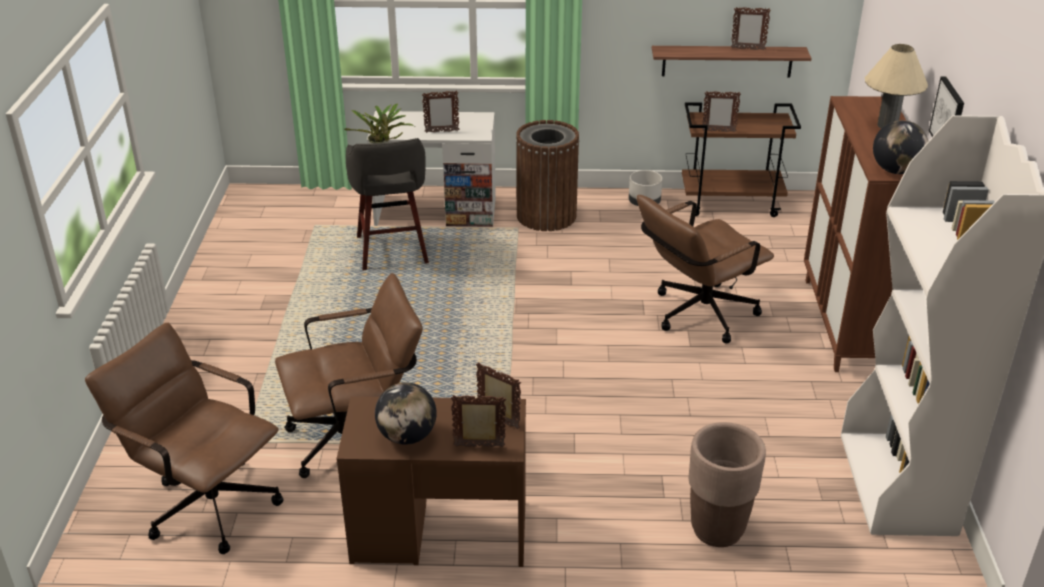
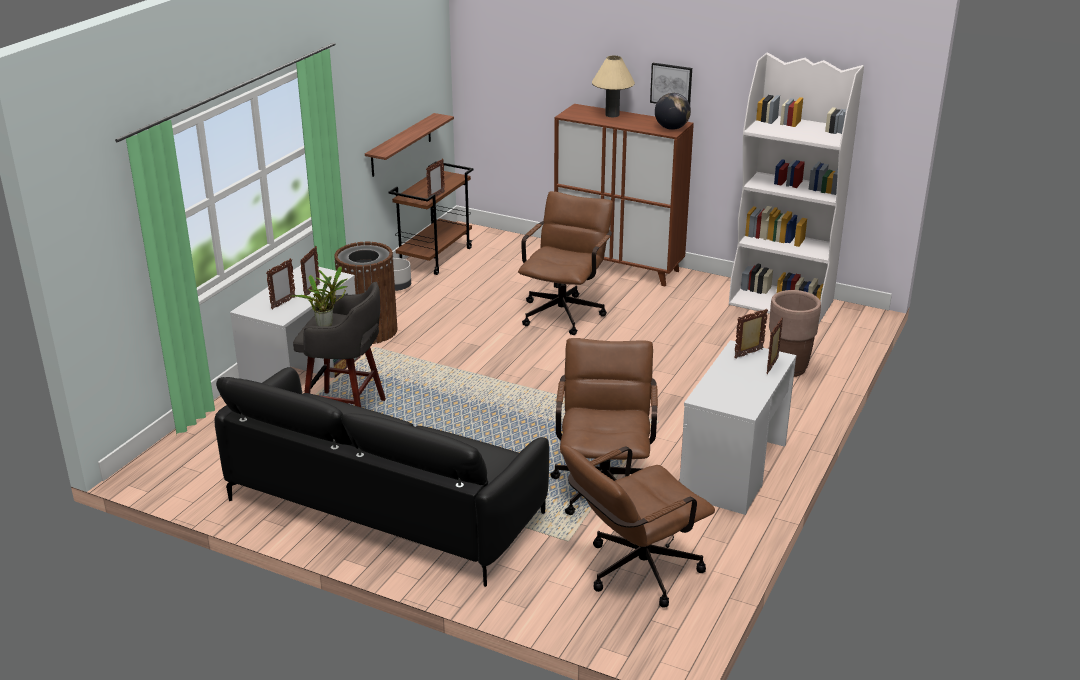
camera: 65 degrees left, 5 degrees down
(252, 319) = (385, 507): none -> black sofa
(407, 436) = (746, 389): globe -> none
(439, 532) = (733, 469): brown desk -> white desk
(696, 316) = (565, 311): brown office chair -> brown office chair turned 150 degrees counterclockwise
(747, 49) = (414, 128): picture frame -> picture frame (283, 303)

